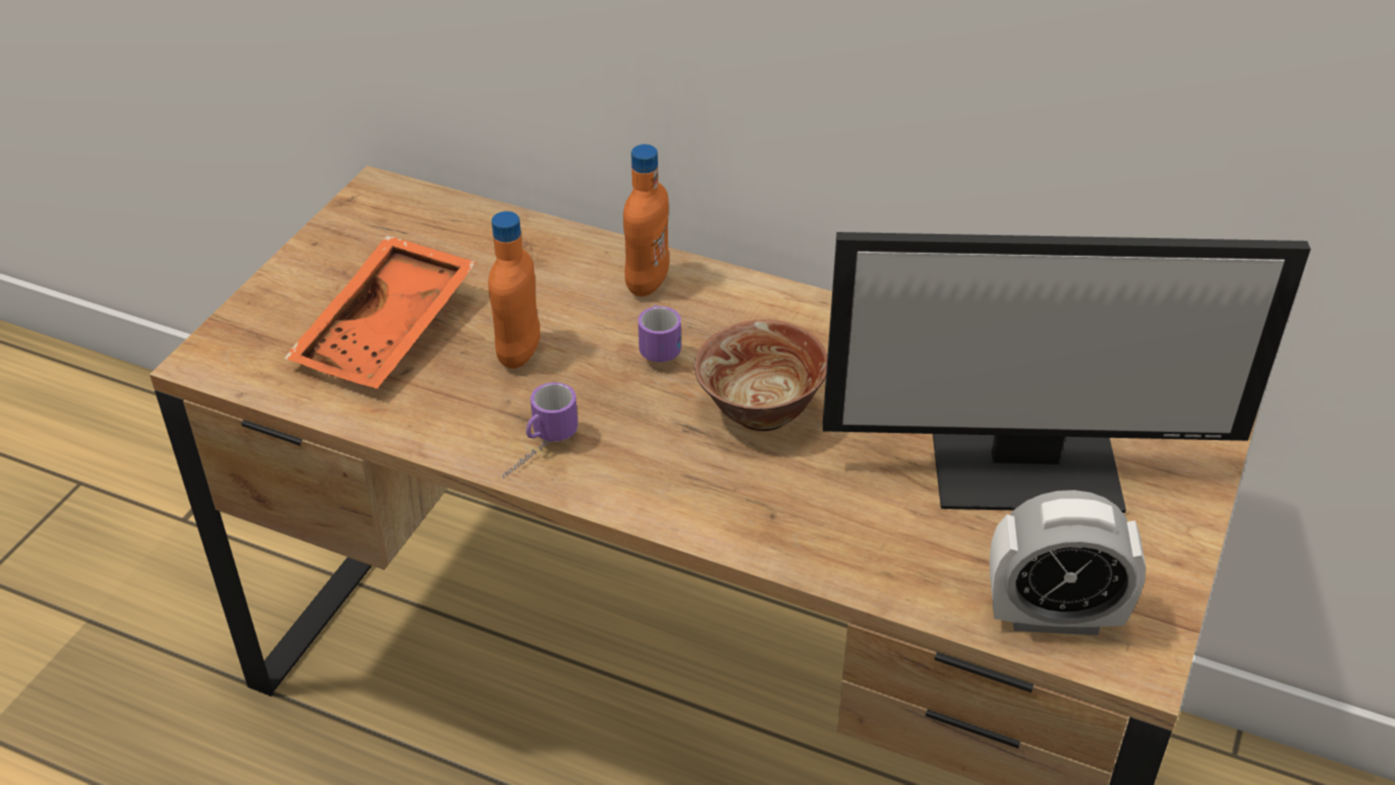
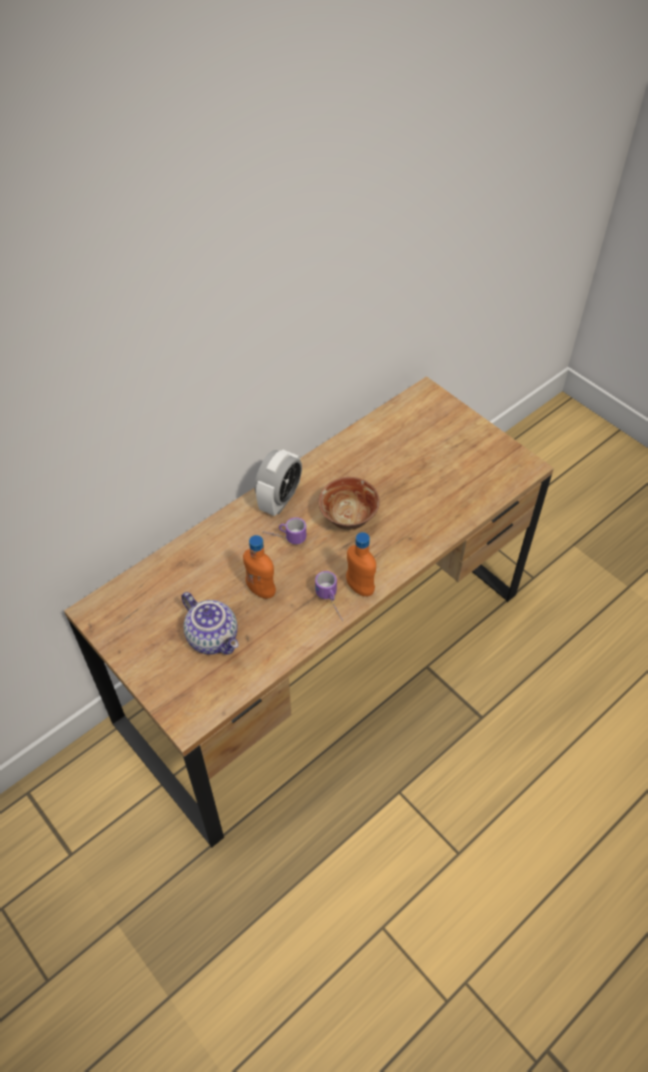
camera: 65 degrees left, 10 degrees up
(389, 332) = (214, 637): orange tray -> teapot
(647, 283) = (241, 526): orange bottle -> orange bottle (359, 588)
(1028, 468) = (424, 452): monitor -> none
(1053, 616) = (498, 478): alarm clock -> alarm clock (279, 500)

